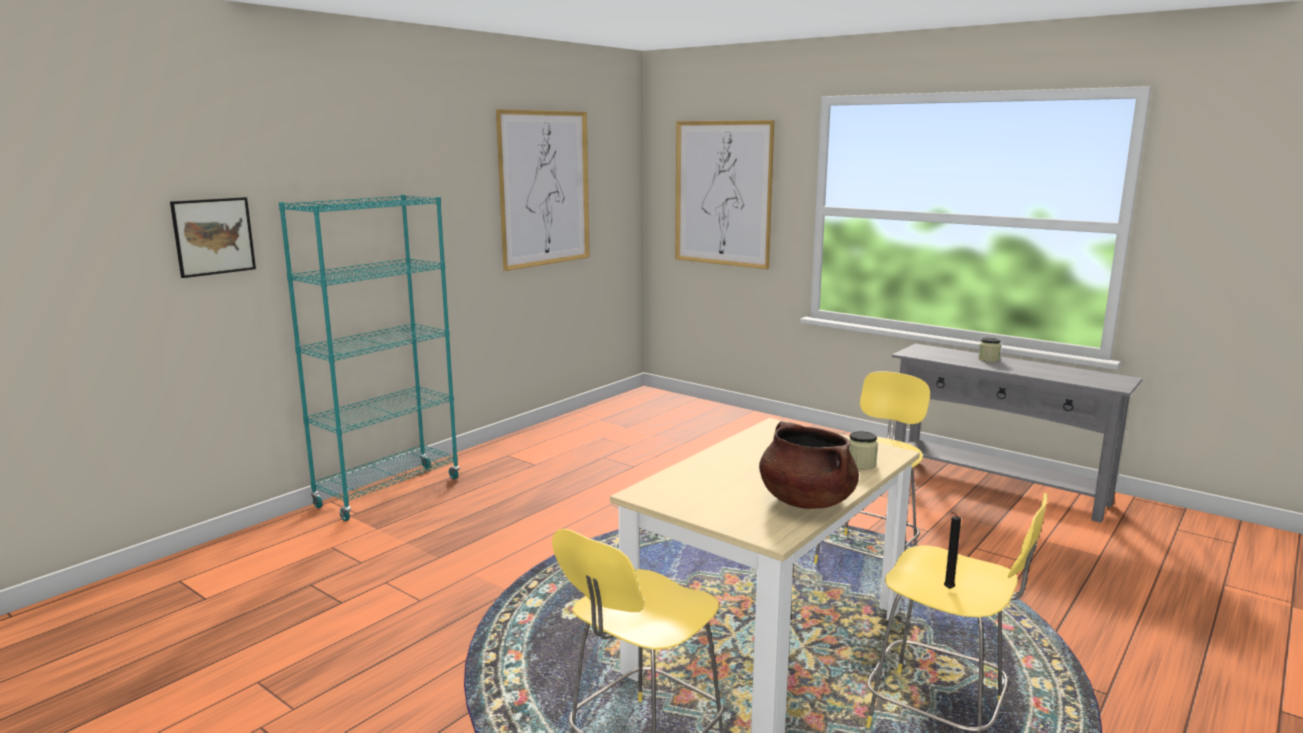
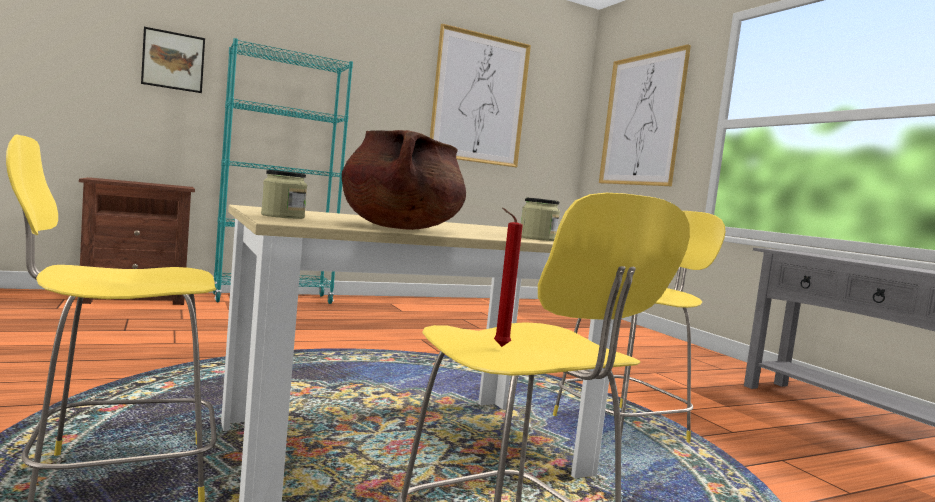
camera: 25 degrees right, 10 degrees down
(250, 547) = (135, 298): none -> brown nightstand
(947, 589) = (498, 346): black candle -> red candle
(988, 359) = (874, 262): jar -> jar (282, 216)

